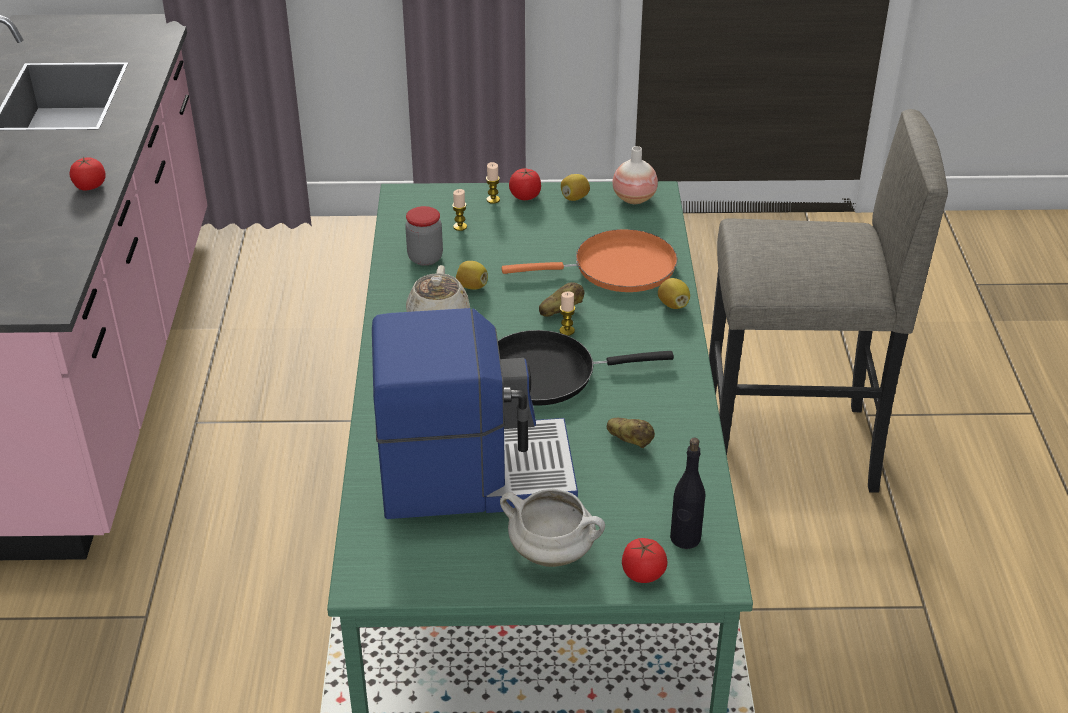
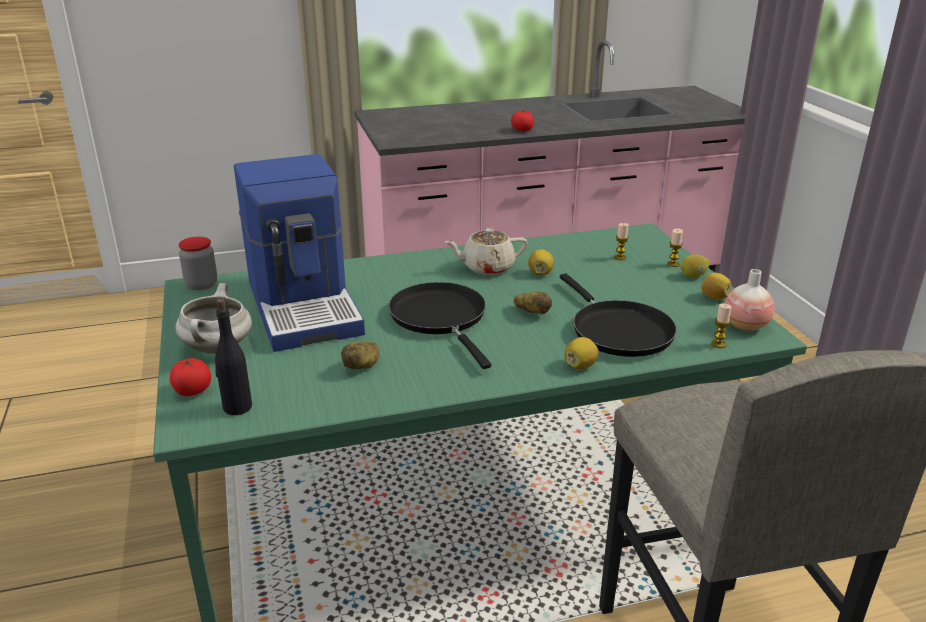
camera: 75 degrees right, 10 degrees down
(425, 258) = (565, 251): jar -> jar (201, 285)
(525, 196) = (693, 276): tomato -> lemon
(567, 331) = (505, 319): candle -> candle (718, 344)
(617, 268) = (618, 330): orange frying pan -> black frying pan

